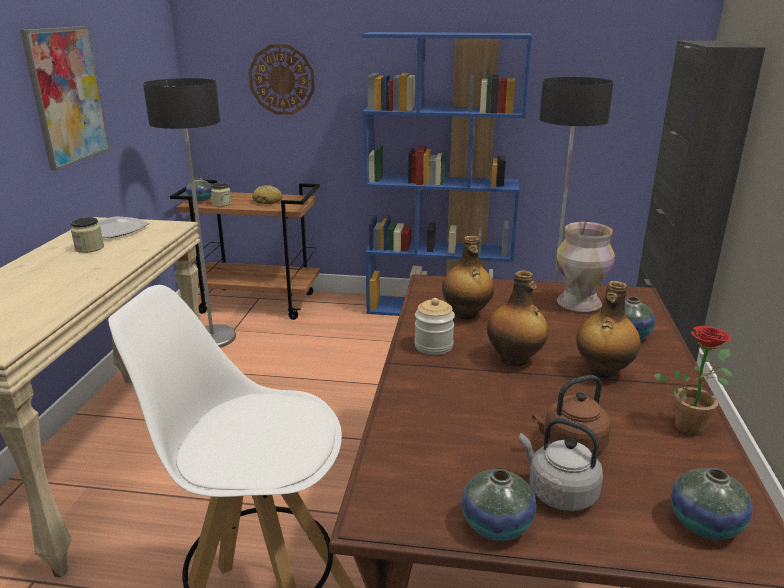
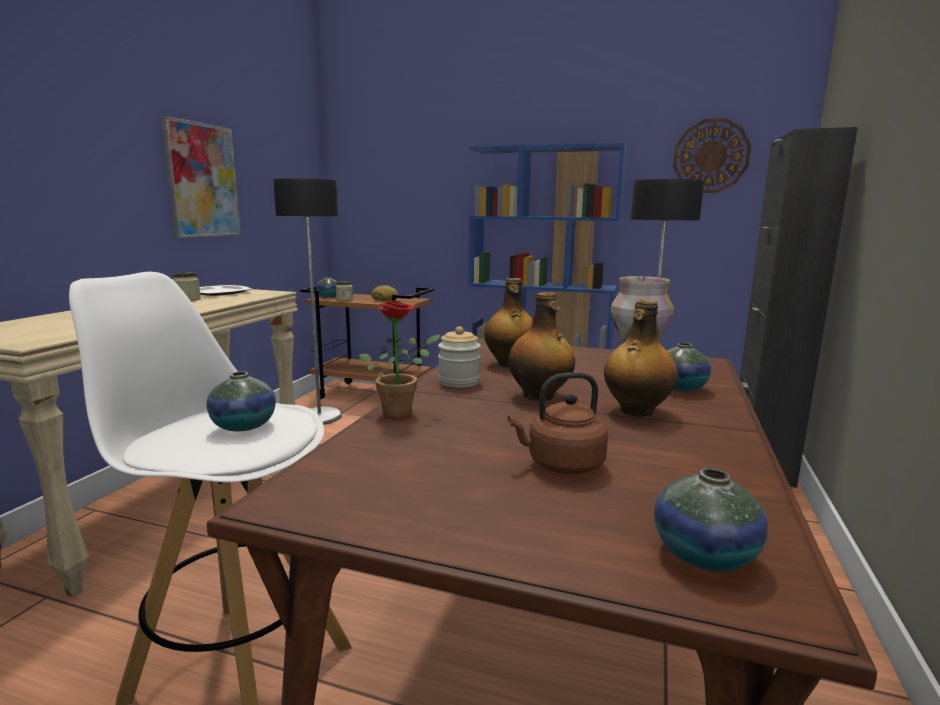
camera: 10 degrees right, 10 degrees down
(282, 80) = (407, 195): wall clock -> wall clock (711, 156)
(496, 525) = (418, 525): vase -> vase (244, 426)
(558, 492) = (518, 504): grey kettle -> none
(690, 424) = (725, 460): potted plant -> potted plant (402, 412)

